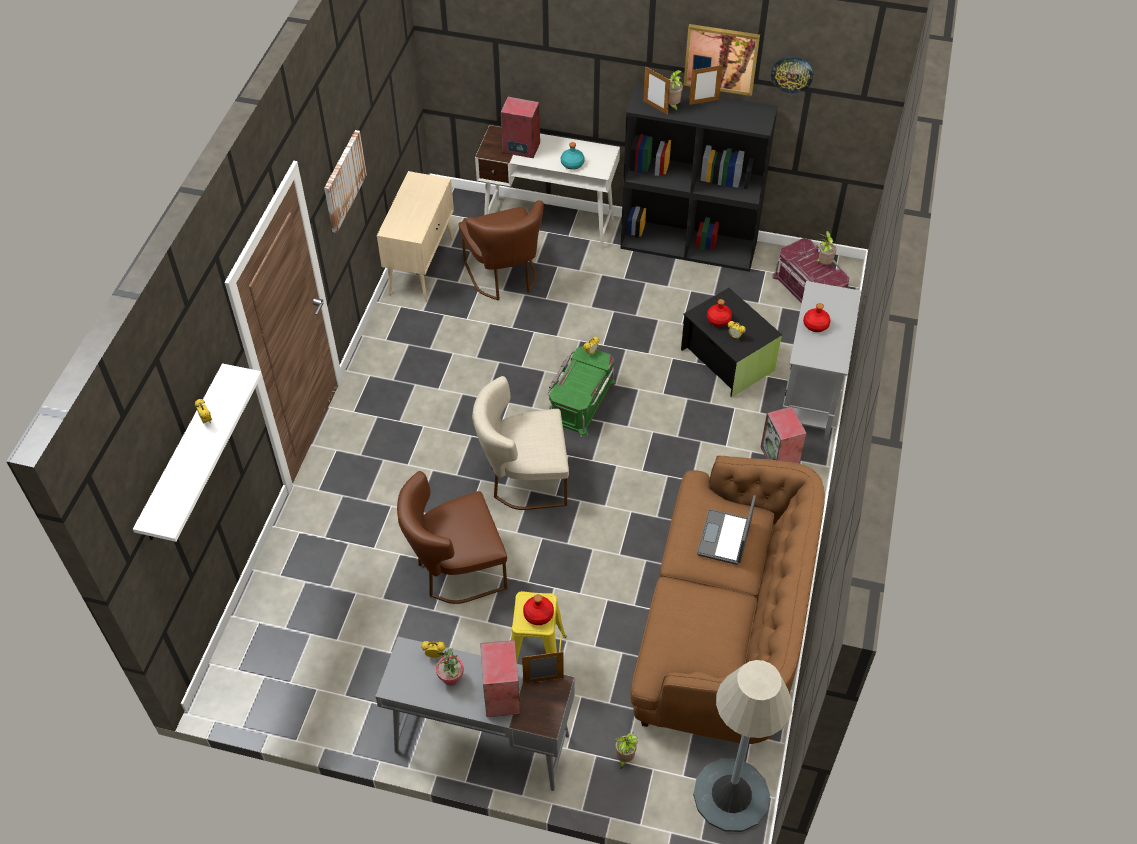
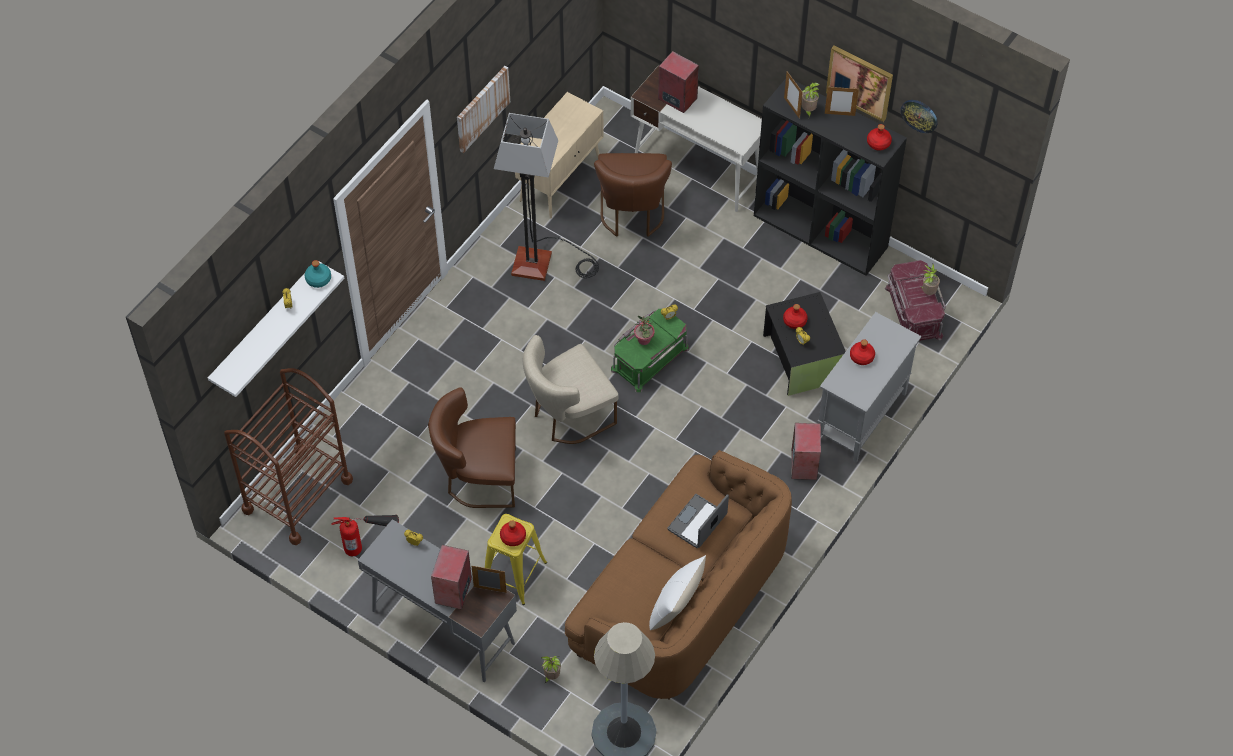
camera: 20 degrees right, 5 degrees up
(262, 650) = (297, 495): none -> brown cart
(364, 679) = (369, 545): none -> fire extinguisher
(437, 343) = (544, 263): none -> floor lamp
(451, 678) = (420, 565): potted plant -> potted plant (644, 340)
(523, 479) = (568, 415): beige chair -> beige chair turned 45 degrees counterclockwise
(572, 164) = (717, 129): turquoise bottle -> turquoise bottle (318, 279)
(745, 634) = (676, 607): none -> white pillow
(754, 116) = (878, 143): none -> red bottle

